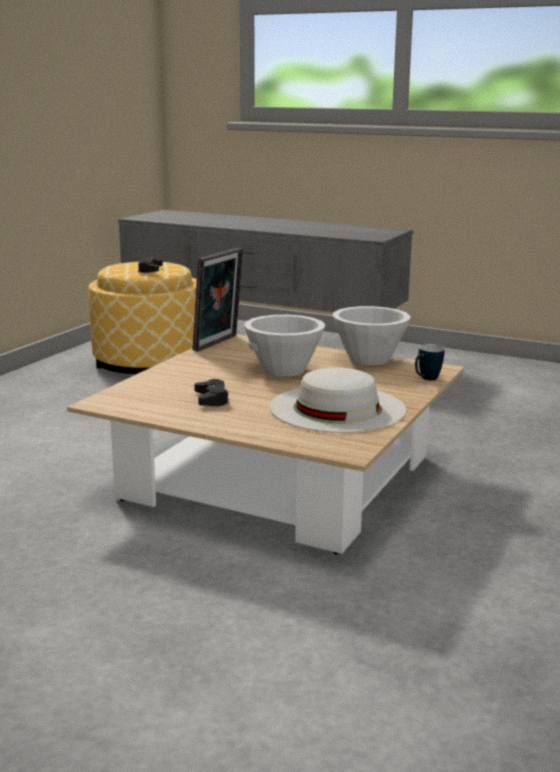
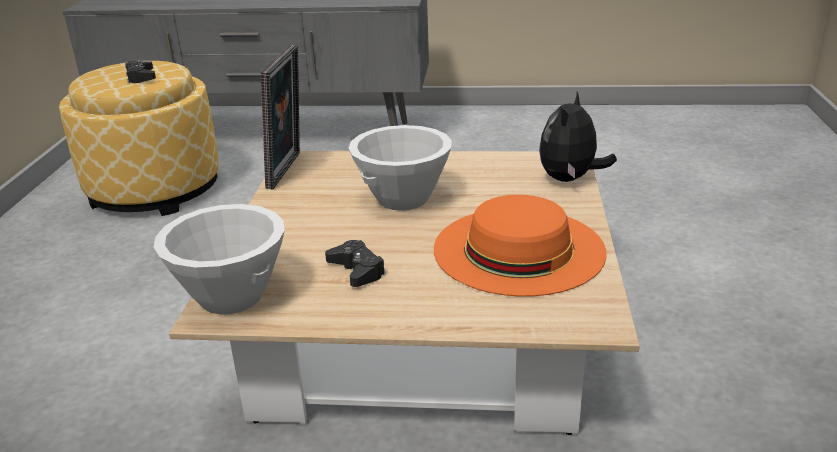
camera: 20 degrees left, 10 degrees up
(337, 408) = (518, 249): white hat -> orange hat
(369, 359) = (482, 161): white bowl -> white bowl (231, 297)
(426, 379) = (570, 179): mug -> plush toy

